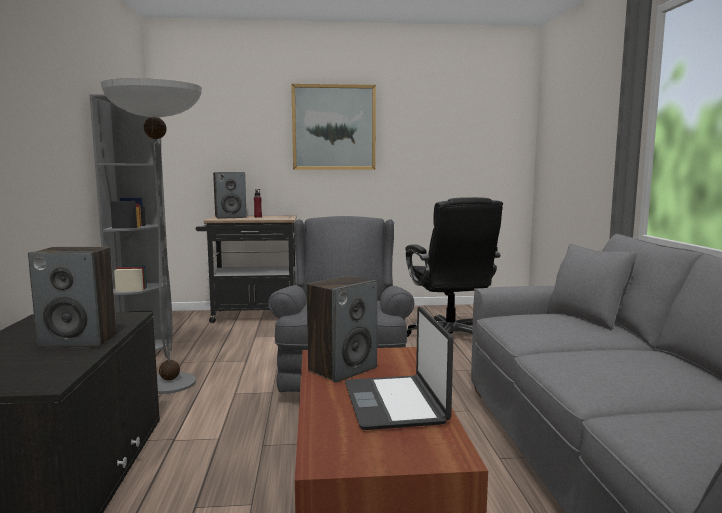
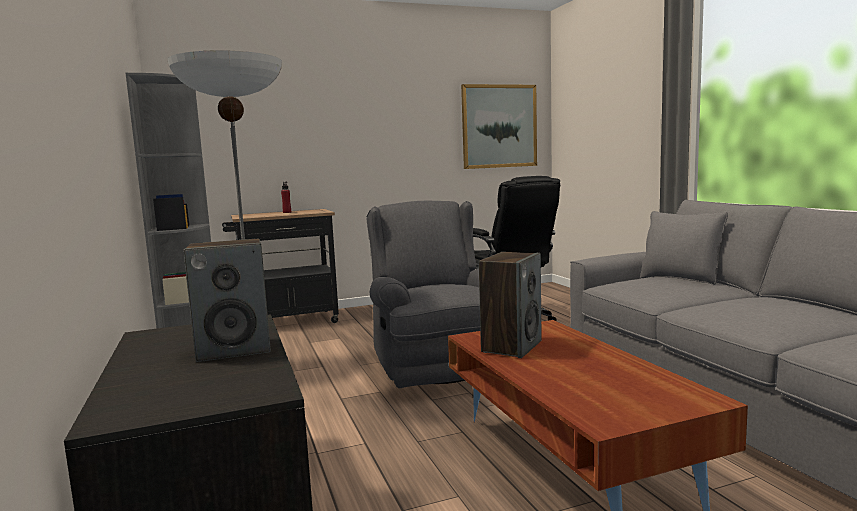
camera: 15 degrees left, 0 degrees up
(230, 217) = (256, 214): speaker -> none
(334, 127) = (358, 113): picture -> picture (499, 126)
(395, 403) = (600, 367): laptop -> none

